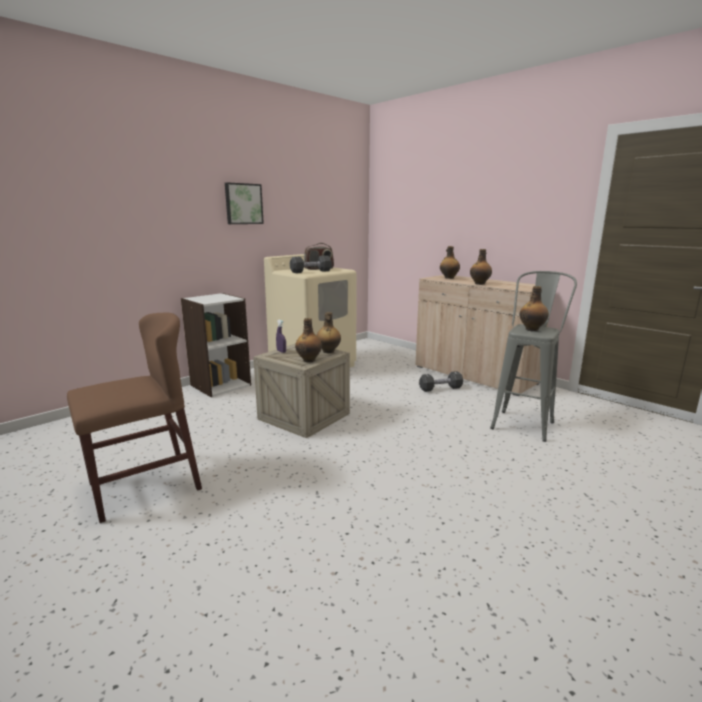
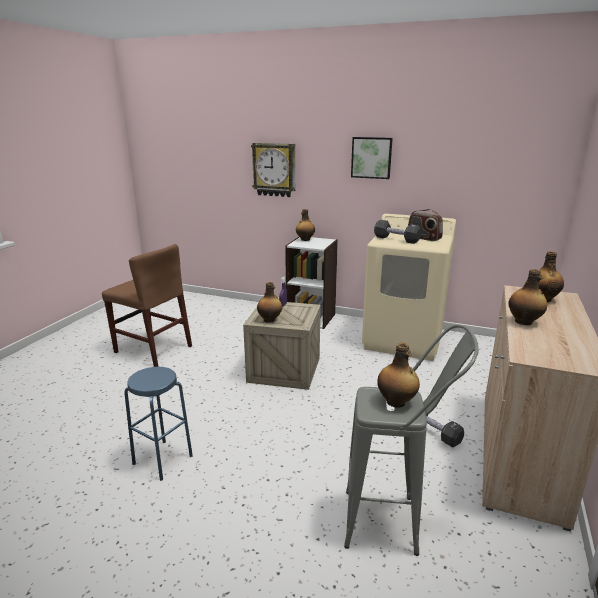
camera: 65 degrees right, 5 degrees up
(136, 221) = (274, 169): none -> wall clock
(328, 351) = (301, 321): bottle -> bottle (305, 239)
(409, 505) = (162, 459): none -> blue stool

